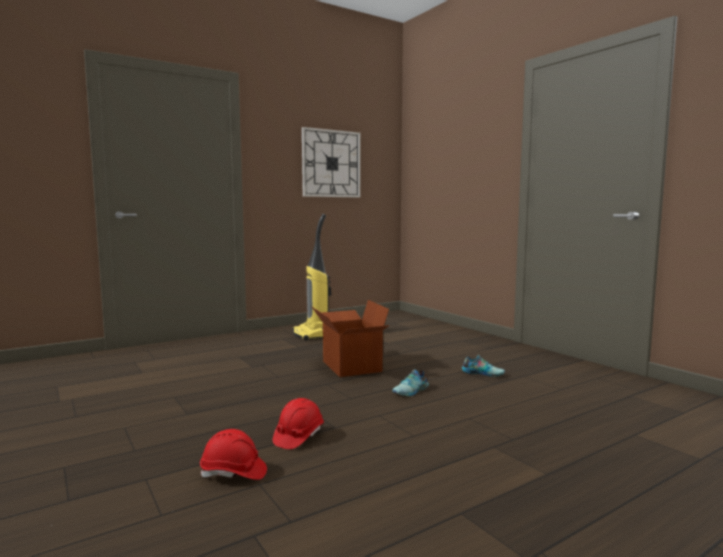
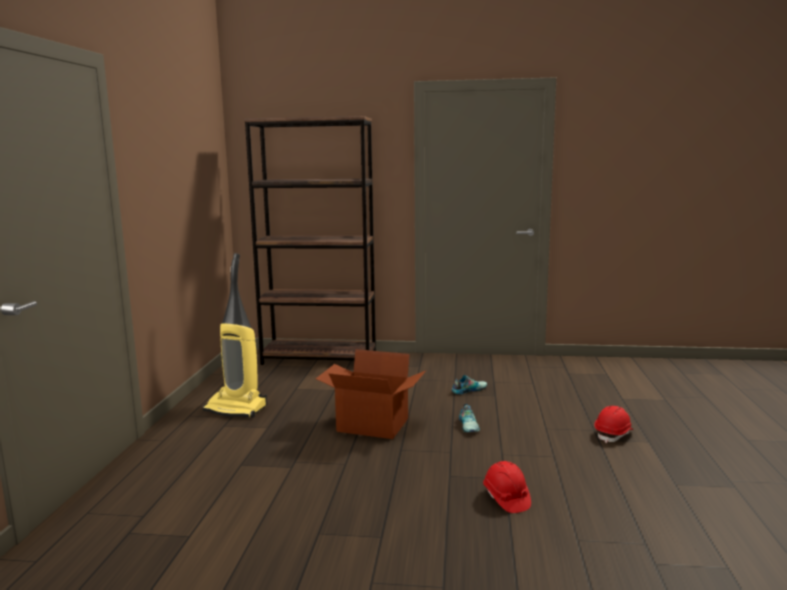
camera: 50 degrees left, 5 degrees up
(233, 473) = (547, 546): red hard hat -> red hard hat (613, 434)
(331, 163) = (185, 179): wall clock -> none
(430, 326) = (319, 358): none -> brown bookcase

